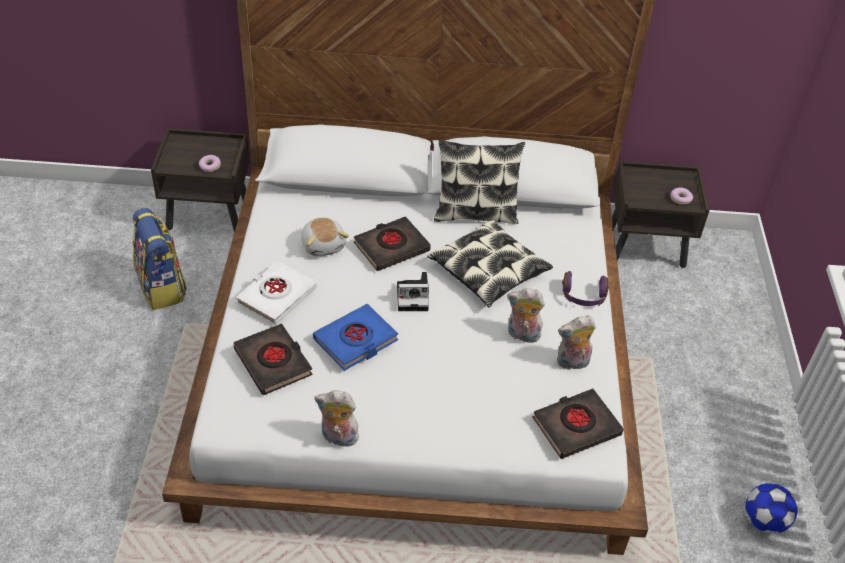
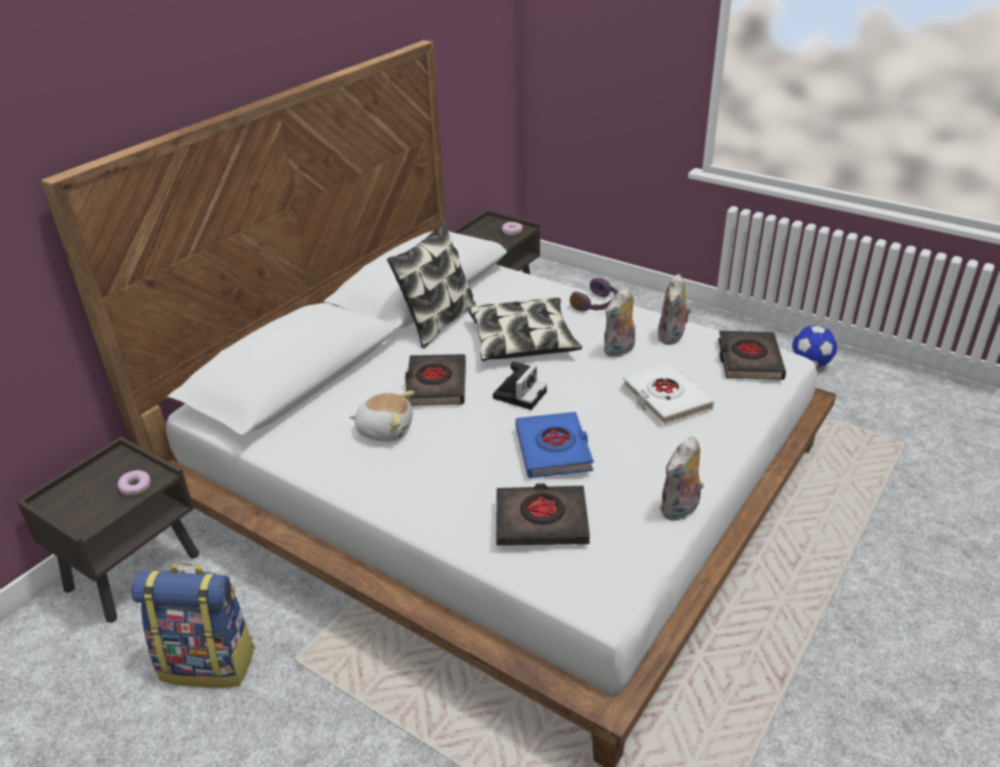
camera: 55 degrees left, 10 degrees down
(276, 296) = (434, 488): white book -> white book (665, 399)

